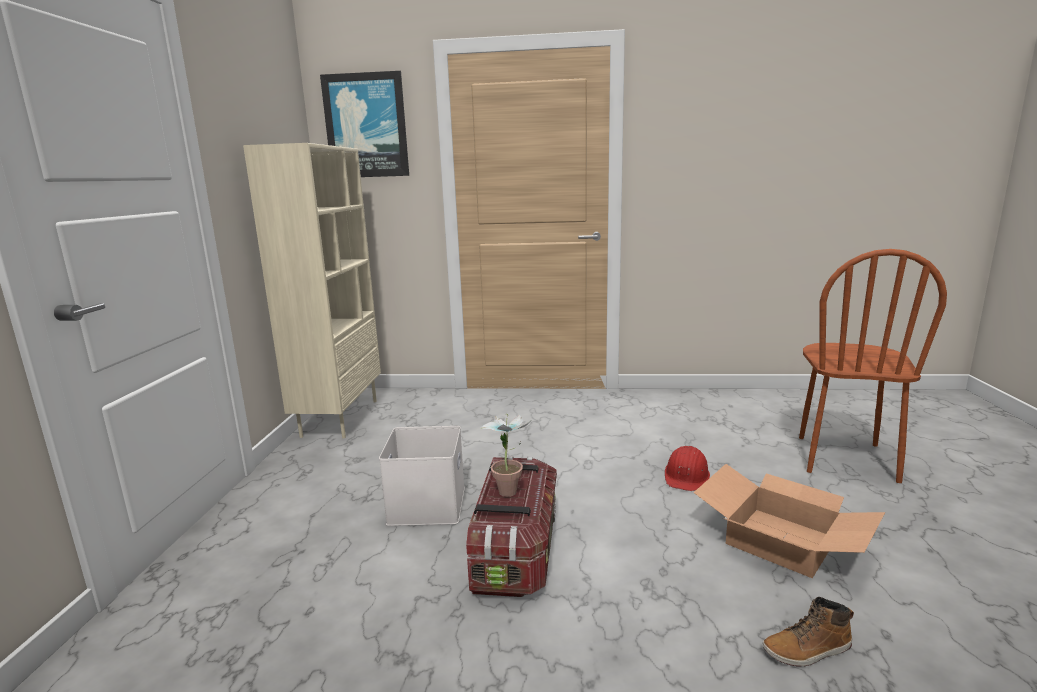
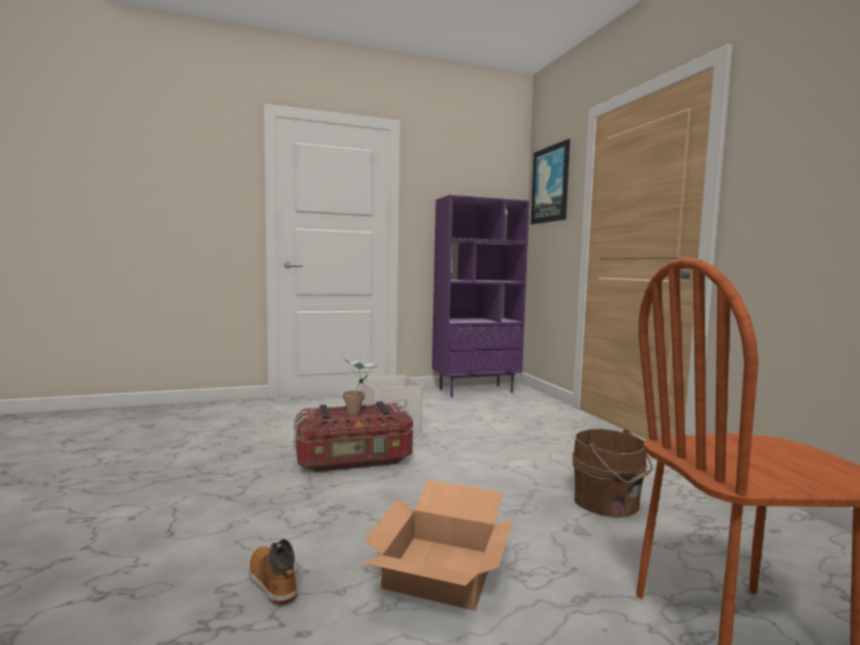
camera: 65 degrees right, 10 degrees down
(339, 418) = (476, 390): beige bookcase -> purple bookcase
(680, 440) = (608, 503): none -> brown bucket
(686, 476) = (529, 512): red hard hat -> none

